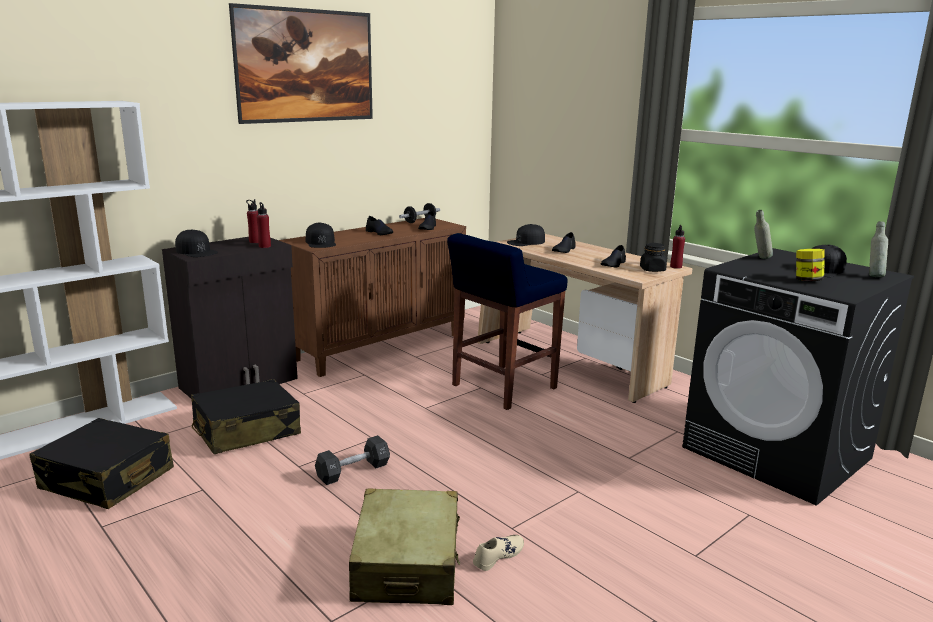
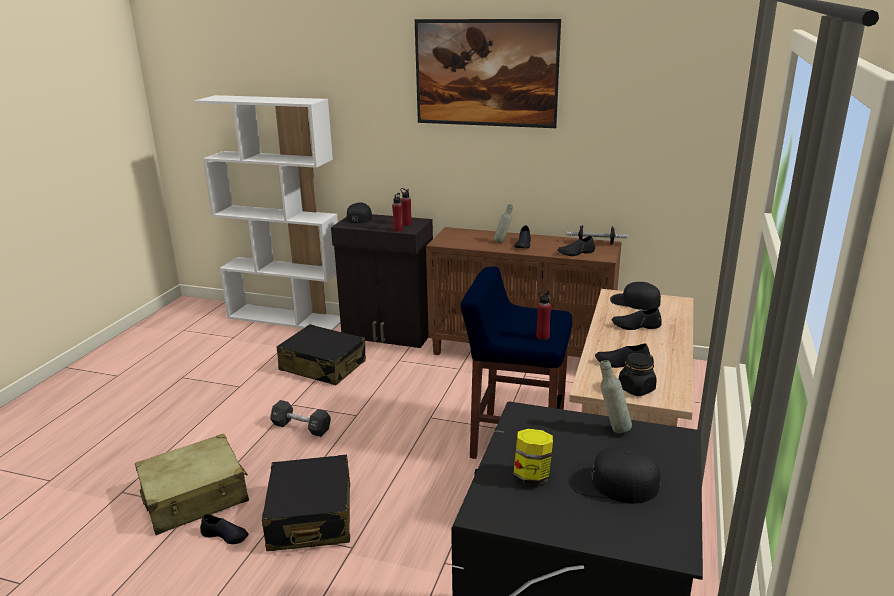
camera: 60 degrees right, 5 degrees up
(107, 479) = (230, 354): black suitcase -> black suitcase (310, 517)
(321, 242) = (457, 239): black cap -> none
(498, 556) = (225, 535): beige shoe -> black shoe
(675, 267) = (676, 400): red bottle -> red bottle (542, 336)
(874, 276) = (636, 532): grey bottle -> grey bottle (503, 242)

